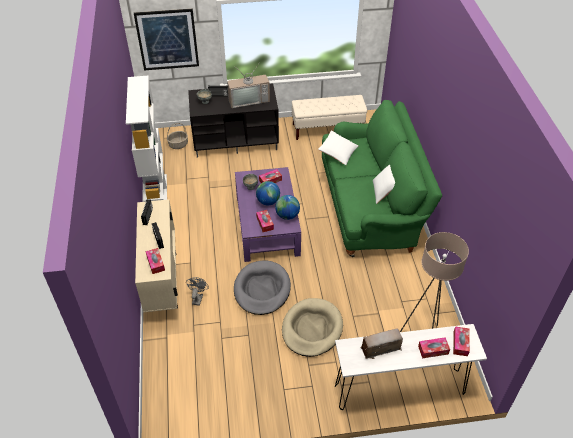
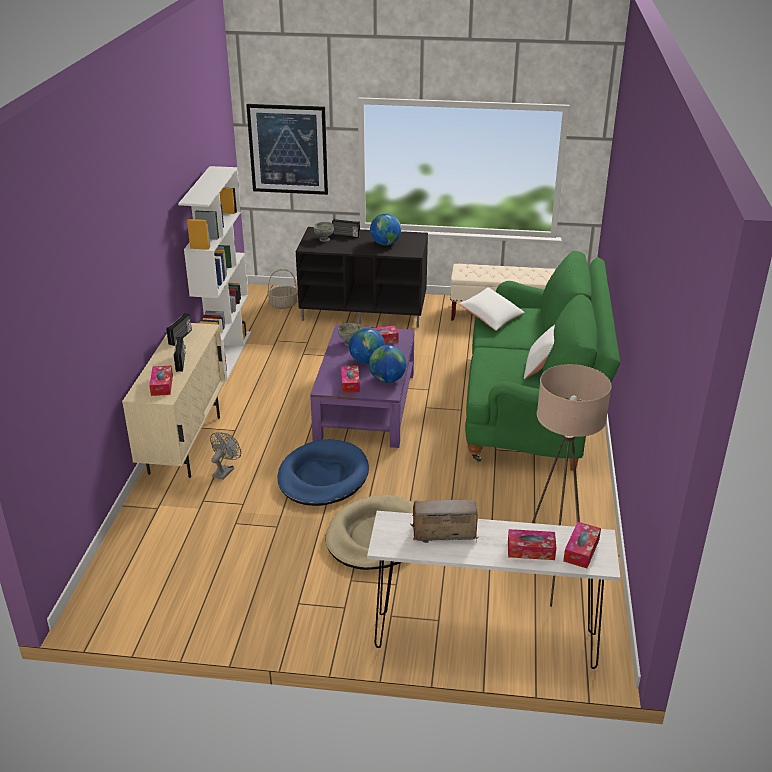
camera: 15 degrees right, 15 degrees down
(248, 99) = (385, 244): television -> globe
(262, 289) = (323, 477): grey dog bed -> blue dog bed

